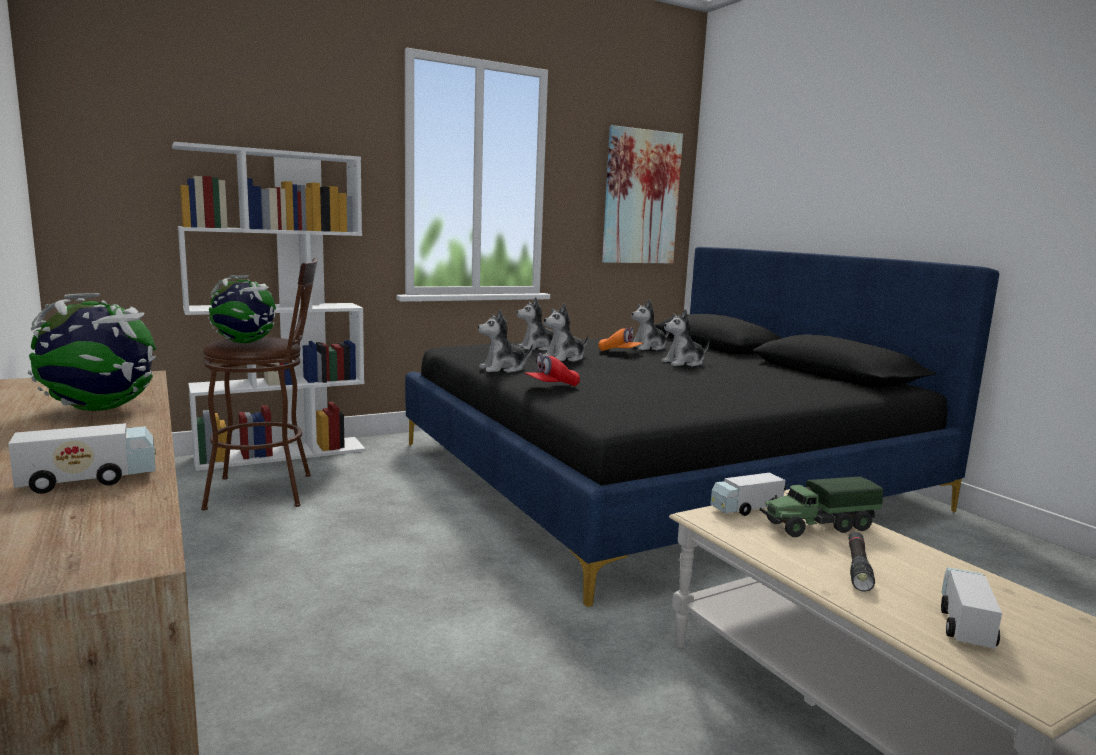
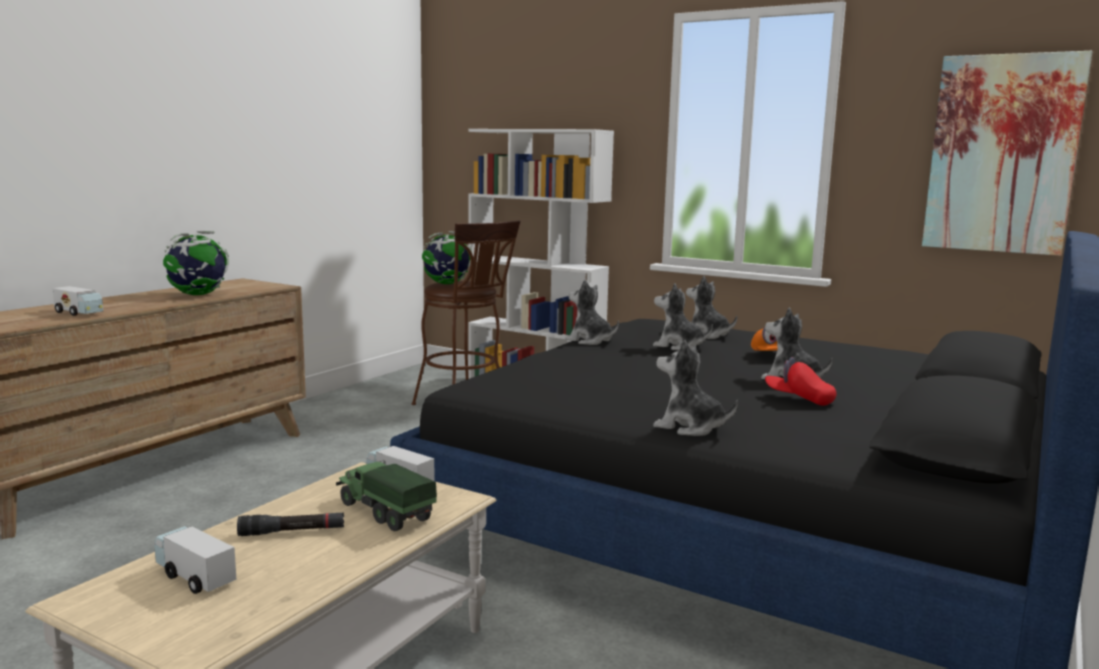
camera: 60 degrees right, 0 degrees up
(552, 387) = (548, 359): red cap -> red cap (799, 399)
(648, 348) = (846, 362): plush toy -> plush toy (689, 427)
(965, 624) = (195, 576): toy truck -> toy truck turned 135 degrees counterclockwise

